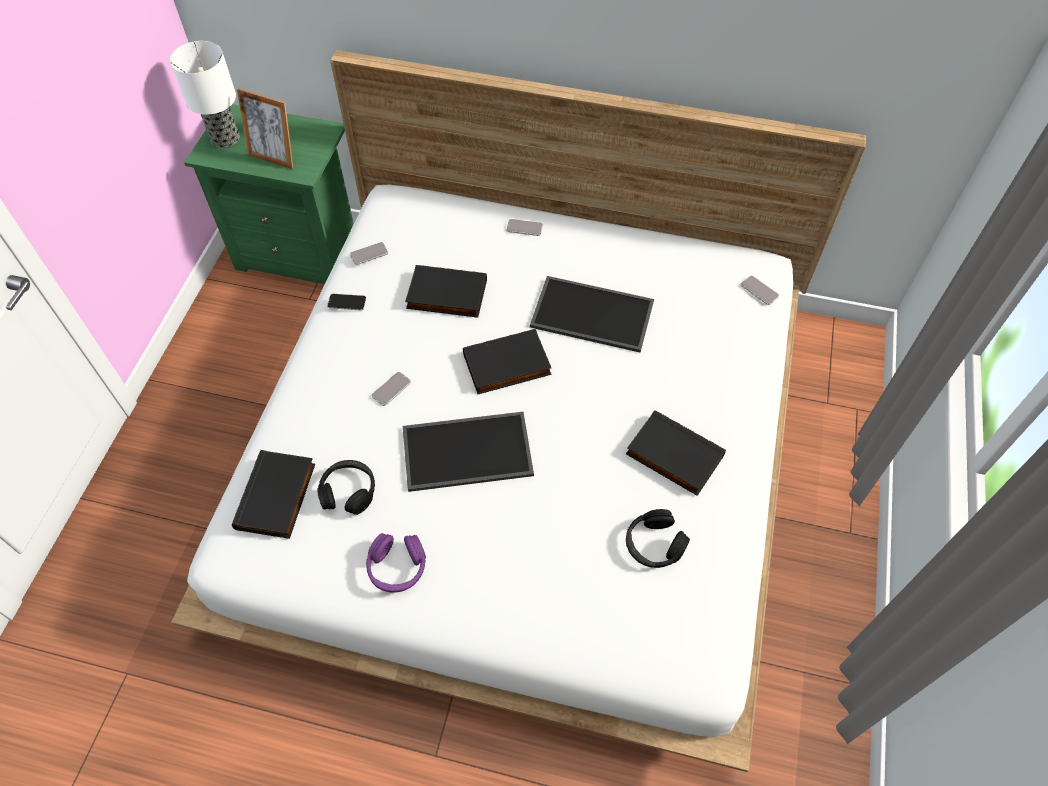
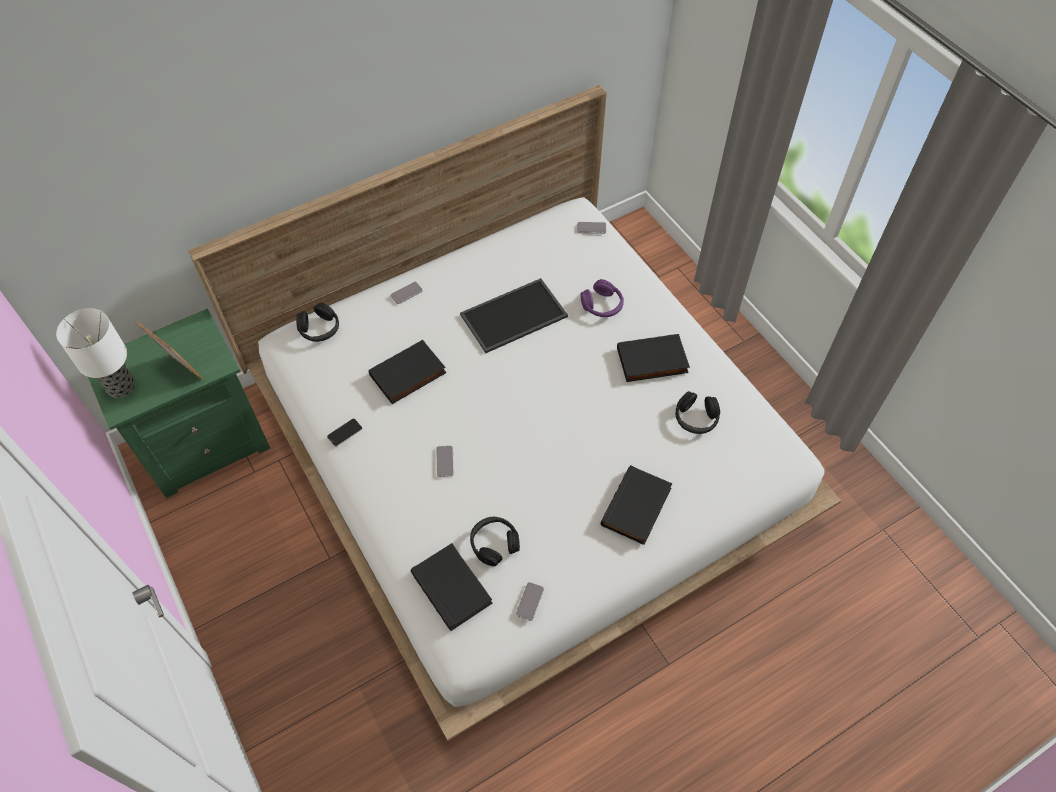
camera: 45 degrees left, 0 degrees up
(274, 157) = (181, 371): picture frame -> picture frame turned 120 degrees counterclockwise
(369, 254) = (319, 389): phone -> phone (529, 601)
(397, 567) = (576, 558): purple headphones -> purple headphones (602, 305)
(425, 207) = (319, 329): none -> black headphones
(466, 453) = (537, 459): tray -> none
(507, 366) = (500, 388): black book -> black book (637, 508)

